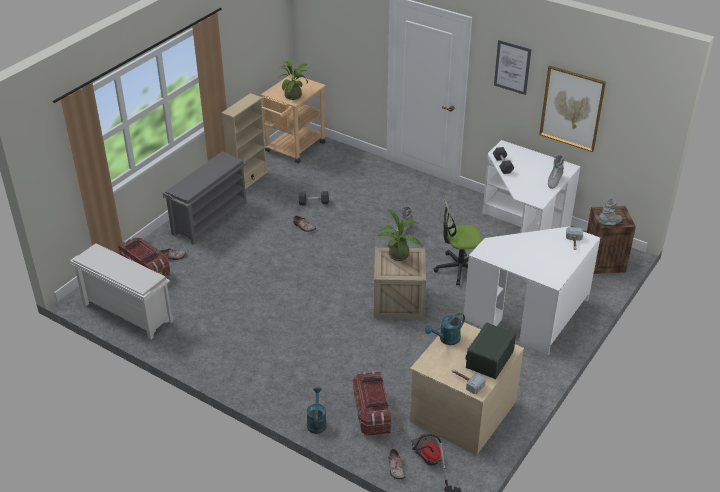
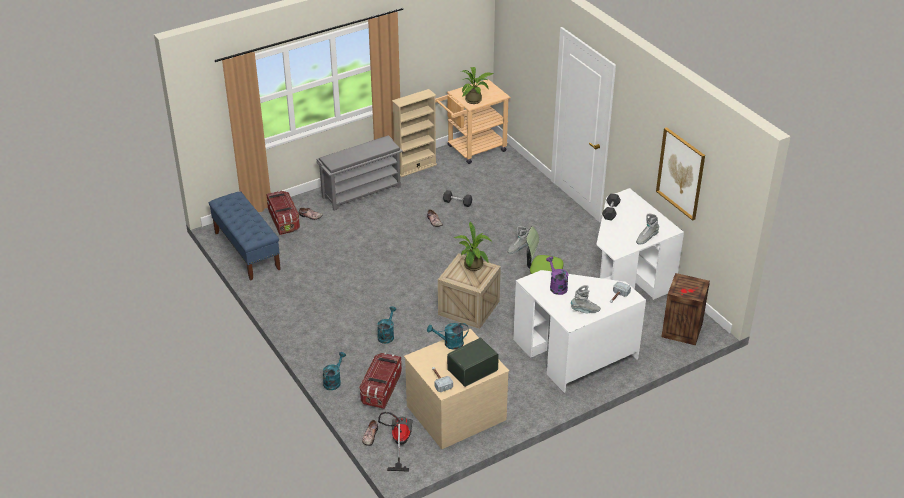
camera: 25 degrees right, 0 degrees up
(126, 313) = (247, 251): white shoe rack -> blue bench
(337, 354) = (387, 335): none -> turquoise watering can
(511, 249) = (556, 286): none -> purple watering can
(512, 67) = (641, 121): picture -> none
(610, 223) = (680, 292): grey boot -> grey boot (585, 311)

